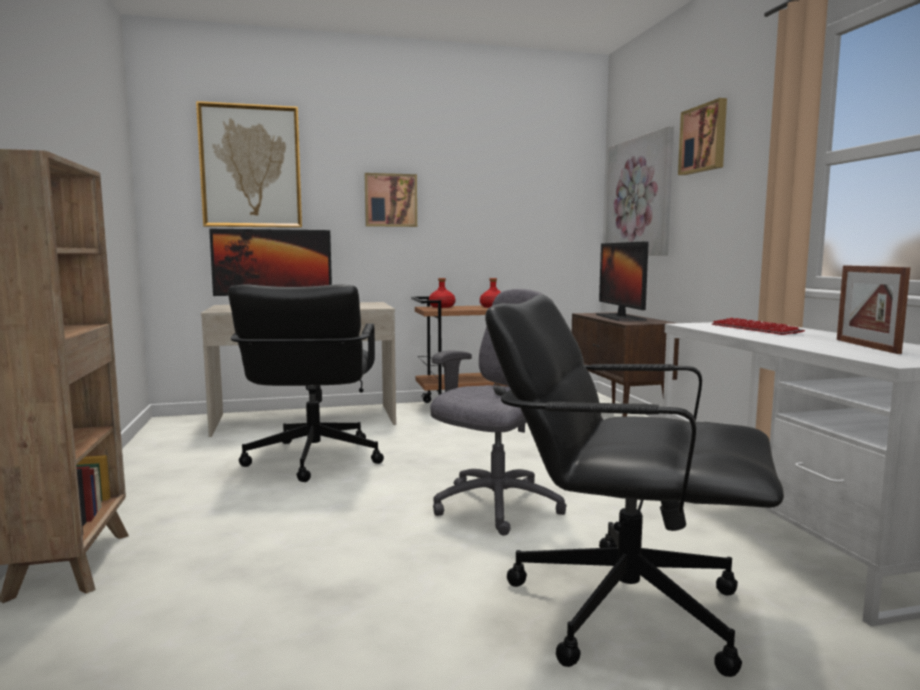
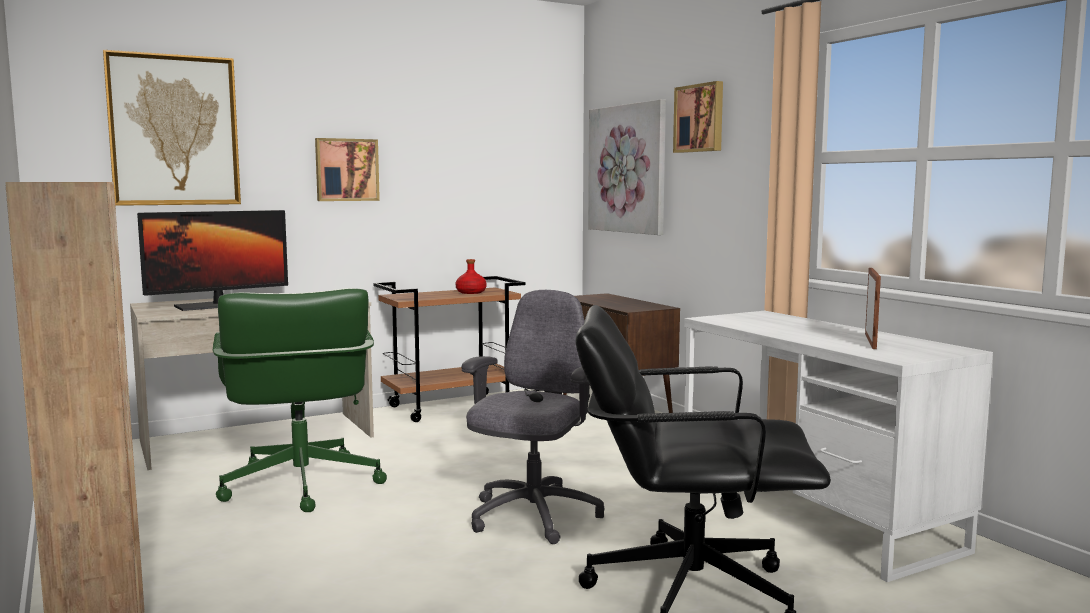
camera: 15 degrees left, 0 degrees up
(313, 459) = (300, 486): black office chair -> green office chair
(441, 307) = (411, 294): red bottle -> none
(620, 317) = (614, 301): monitor -> none
(755, 329) = (770, 323): keyboard -> none
(866, 346) = (870, 341): picture frame -> picture frame turned 150 degrees counterclockwise

